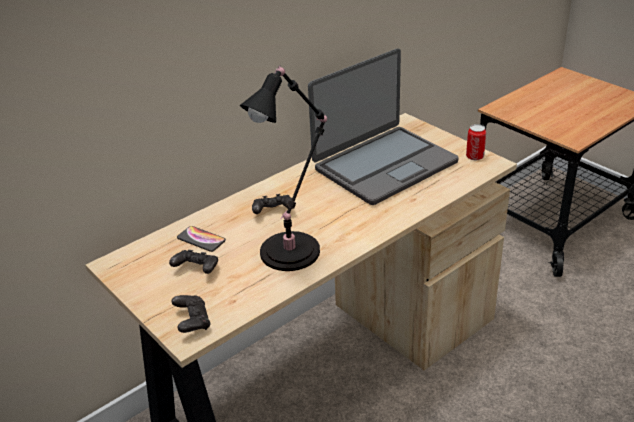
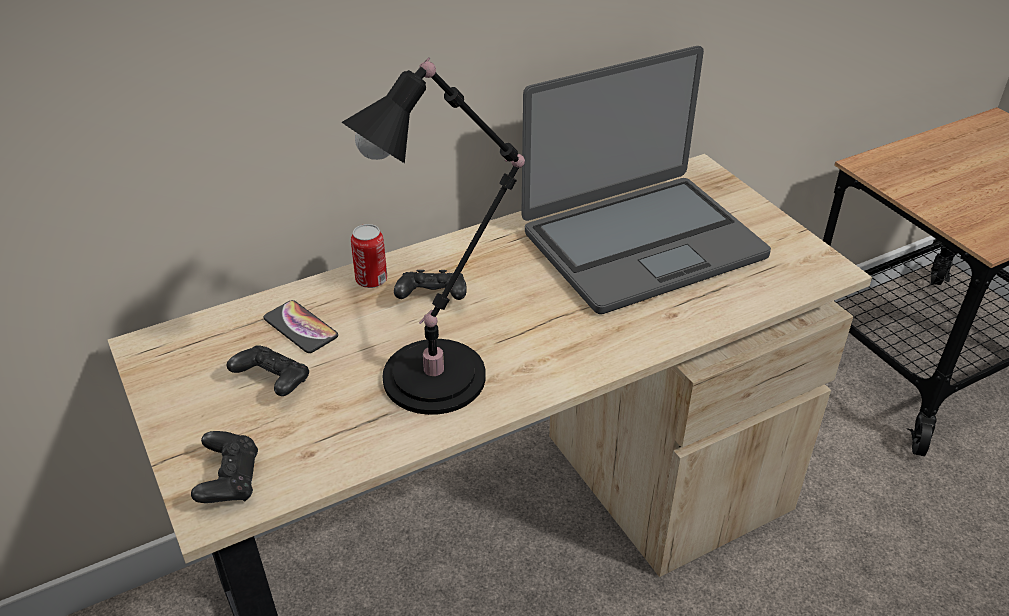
camera: 10 degrees right, 5 degrees up
(474, 156) = (801, 252): can -> can (371, 280)

